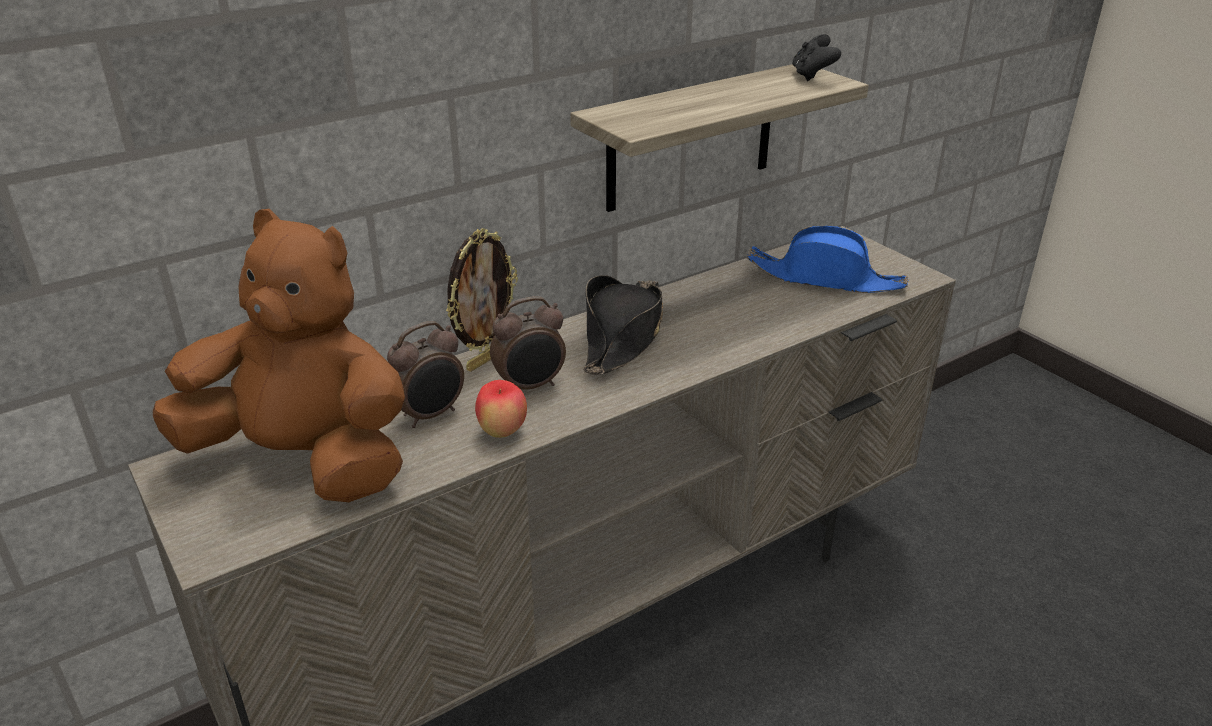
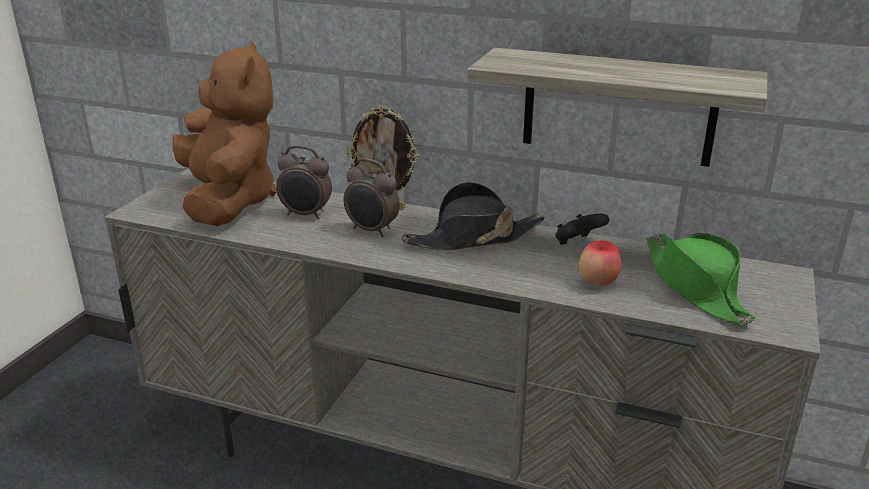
camera: 55 degrees right, 5 degrees down
(502, 432) = (312, 240): apple -> apple (598, 283)
(812, 76) = (736, 80): black game controller -> black game controller (577, 243)
(825, 278) = (696, 287): blue hat -> green hat

